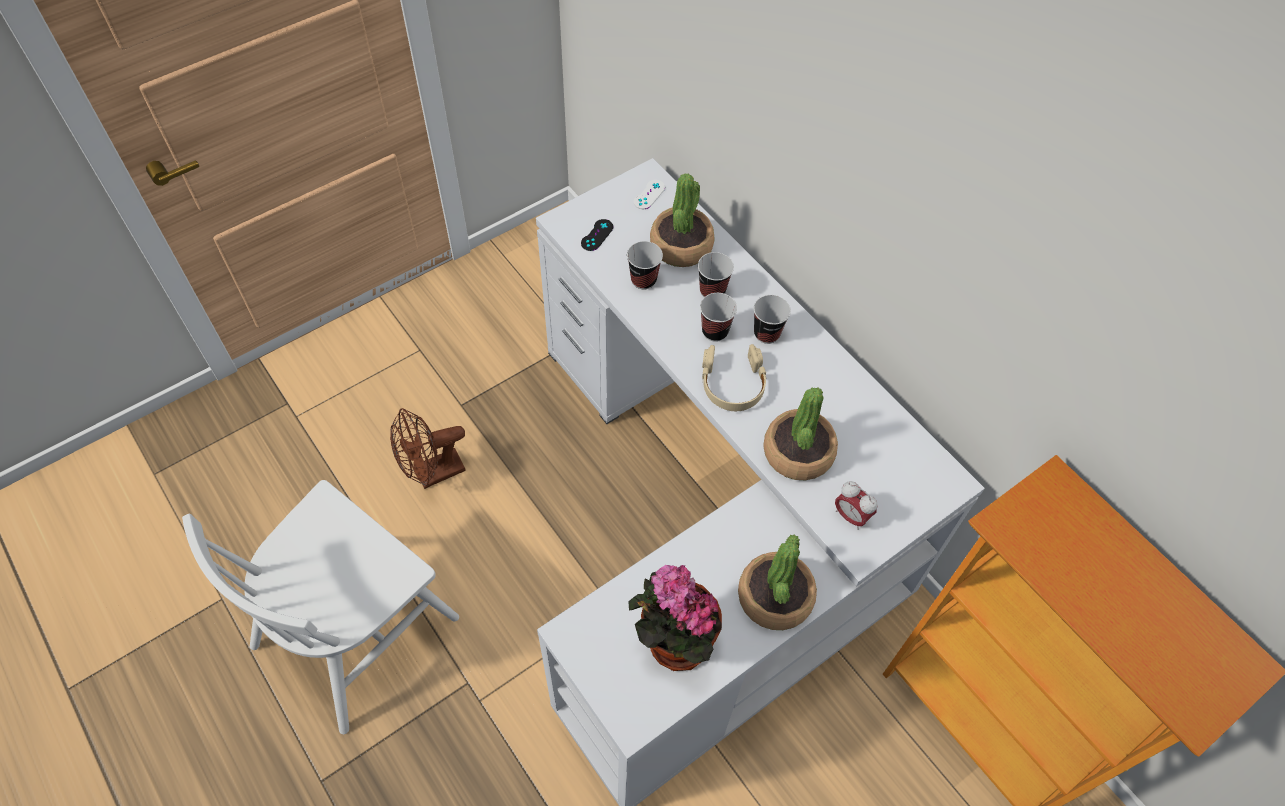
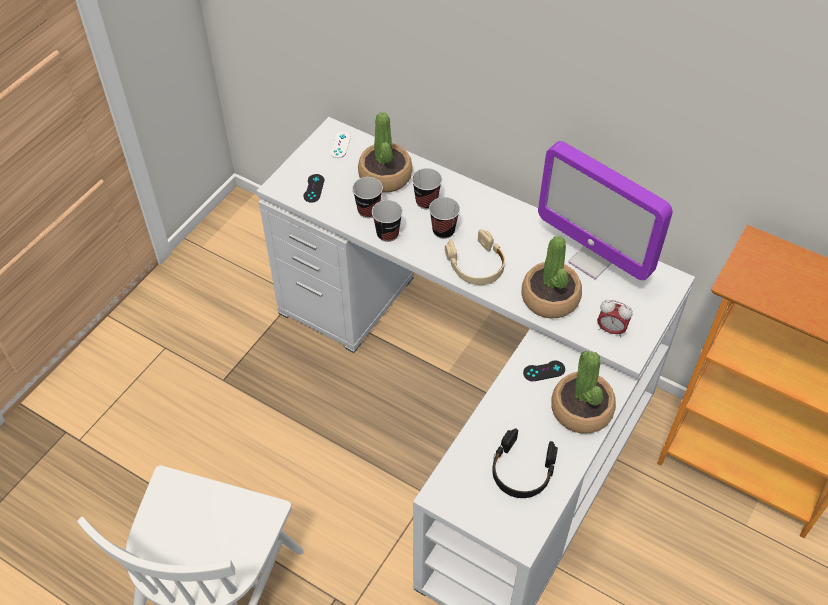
camera: 20 degrees left, 5 degrees down
(433, 474) = (225, 444): brown fan -> none
(672, 641) = (522, 470): potted plant -> black headphones
(754, 535) = (544, 371): none -> black game controller
(766, 333) = (483, 219): cup -> cup (387, 234)
(869, 425) = (592, 260): none -> monitor

